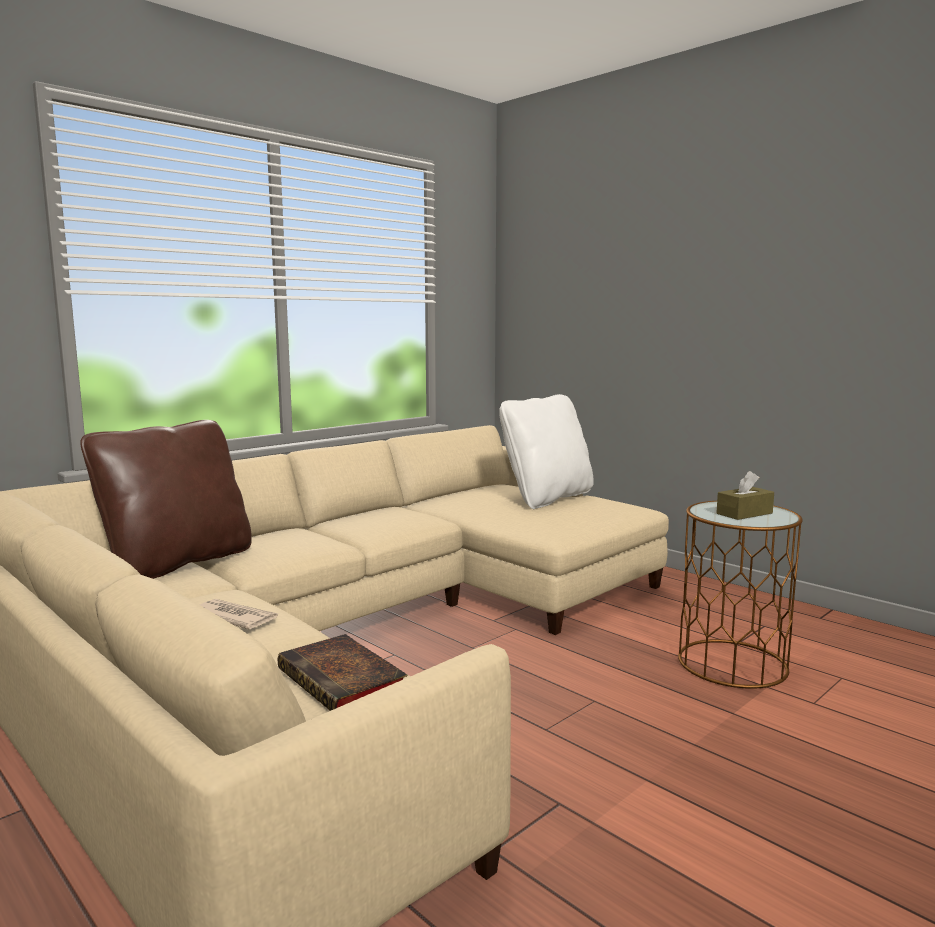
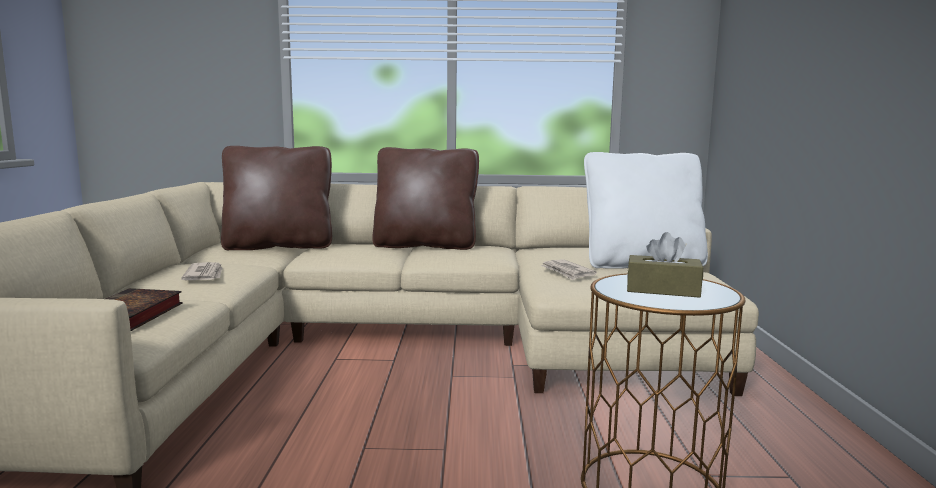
camera: 45 degrees right, 0 degrees up
(331, 522) = (425, 245): none -> brown pillow
(525, 518) = (567, 272): none -> newspaper

